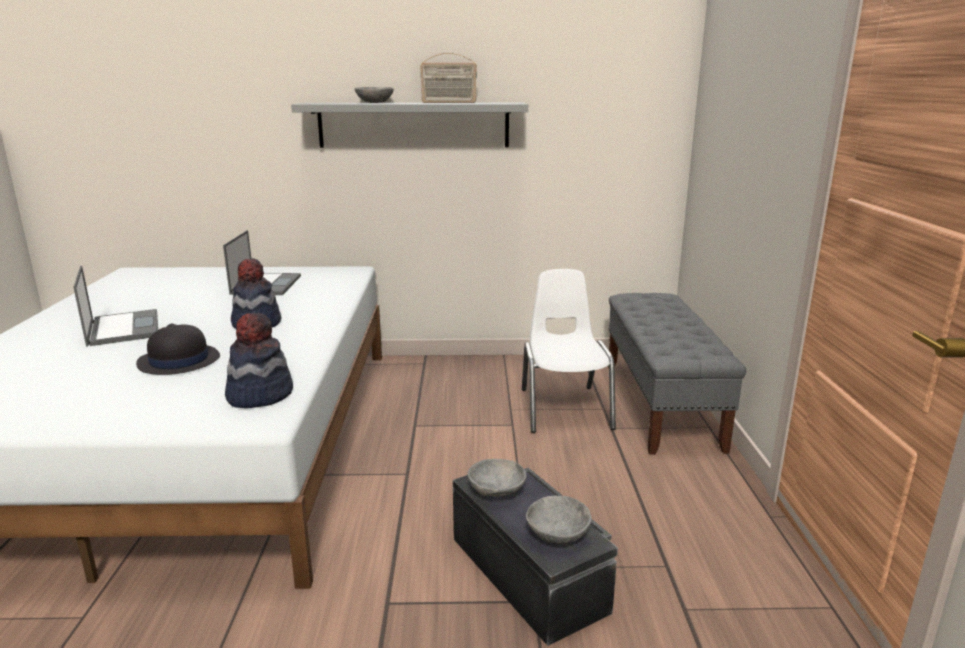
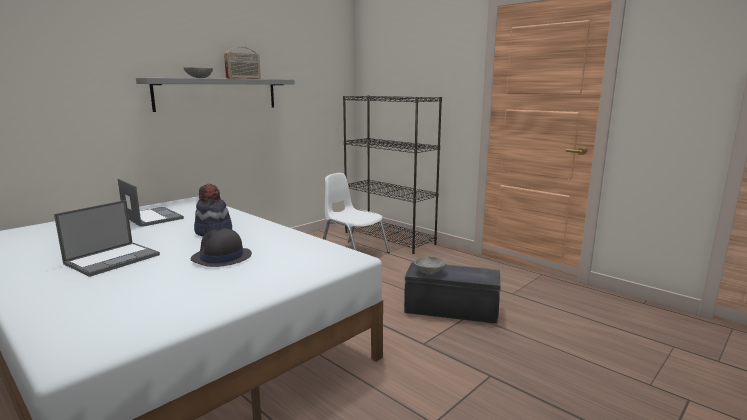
camera: 45 degrees left, 5 degrees down
(123, 328) = (113, 259): laptop -> laptop turned 105 degrees clockwise
(259, 395) = (320, 252): hat -> none
(558, 534) = (477, 274): grey bowl -> none
(661, 404) = (389, 238): grey bench -> black bookcase

